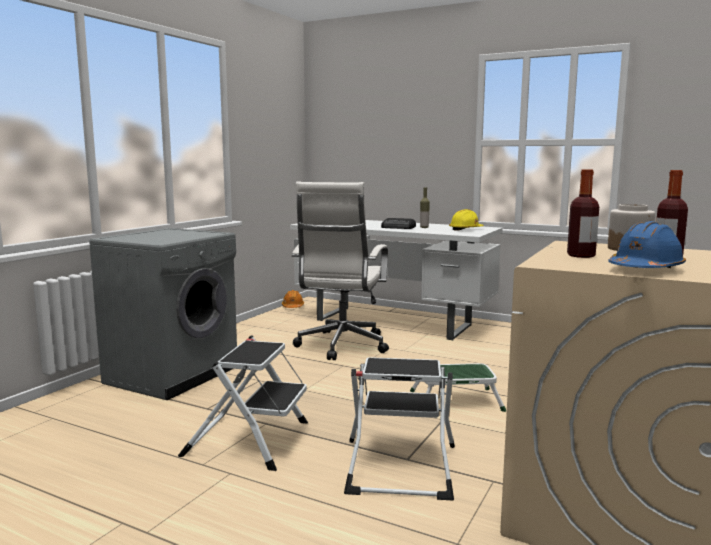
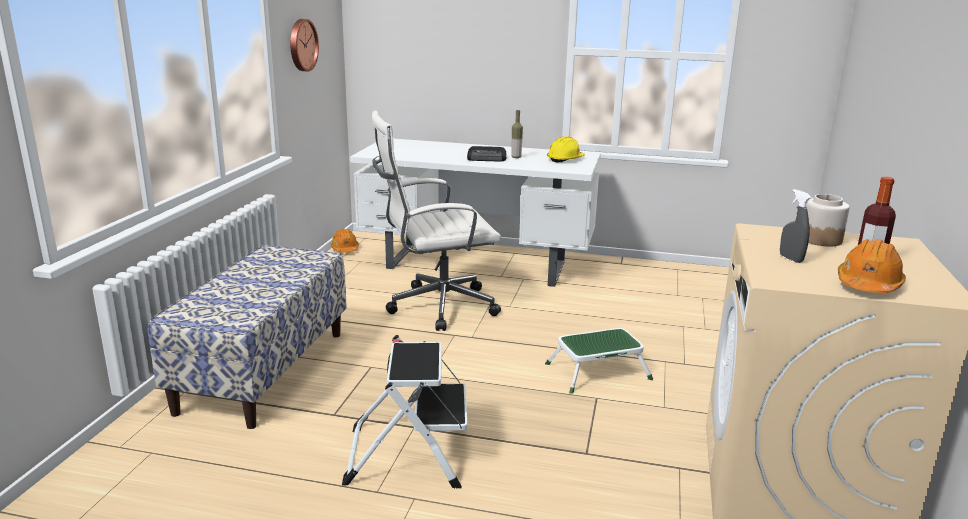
camera: 15 degrees left, 10 degrees up
(174, 375) = (263, 370): grey washing machine -> bench
(260, 139) = (302, 45): none -> wall clock
(341, 346) = (437, 307): white office chair -> white office chair turned 75 degrees clockwise
(400, 465) = (583, 462): step ladder -> none
(581, 256) = (791, 259): bottle -> grey spray bottle
(645, 269) = (868, 284): blue hard hat -> orange hard hat

